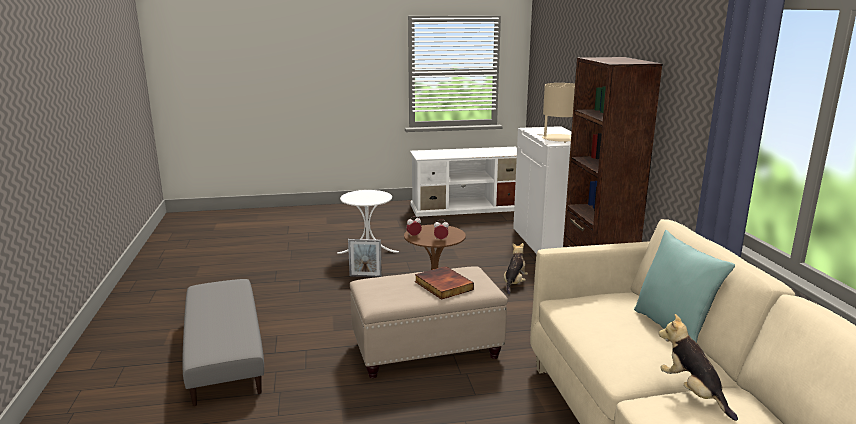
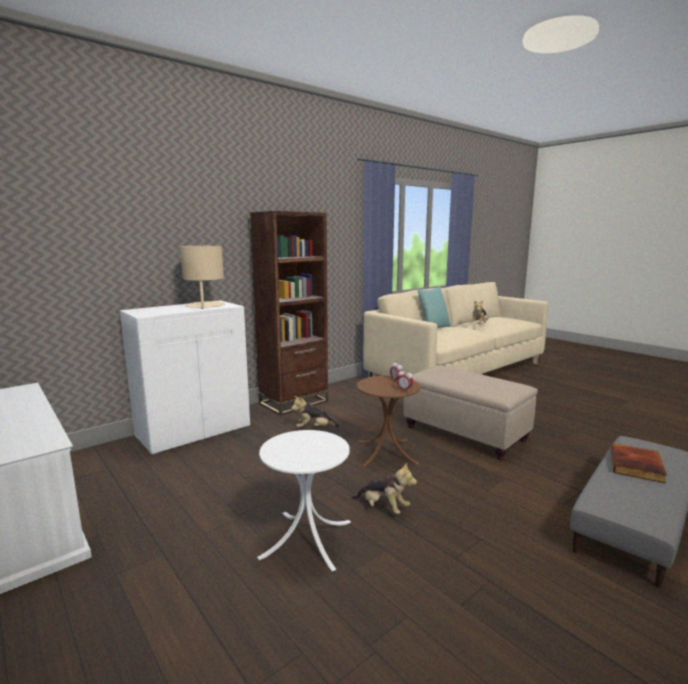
camera: 120 degrees left, 5 degrees down
(365, 276) = (383, 508): picture frame -> plush toy
(442, 285) = (459, 376): book -> book (637, 466)

